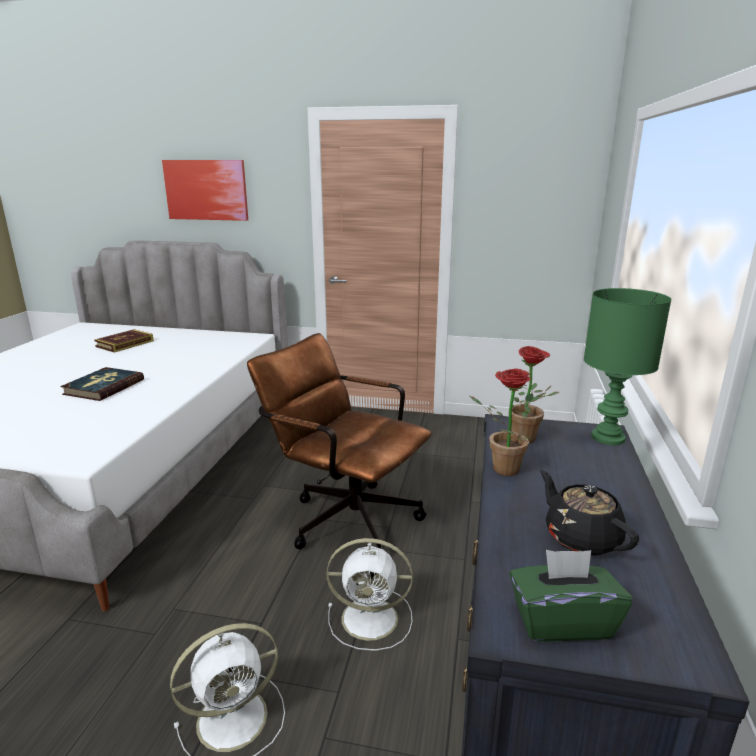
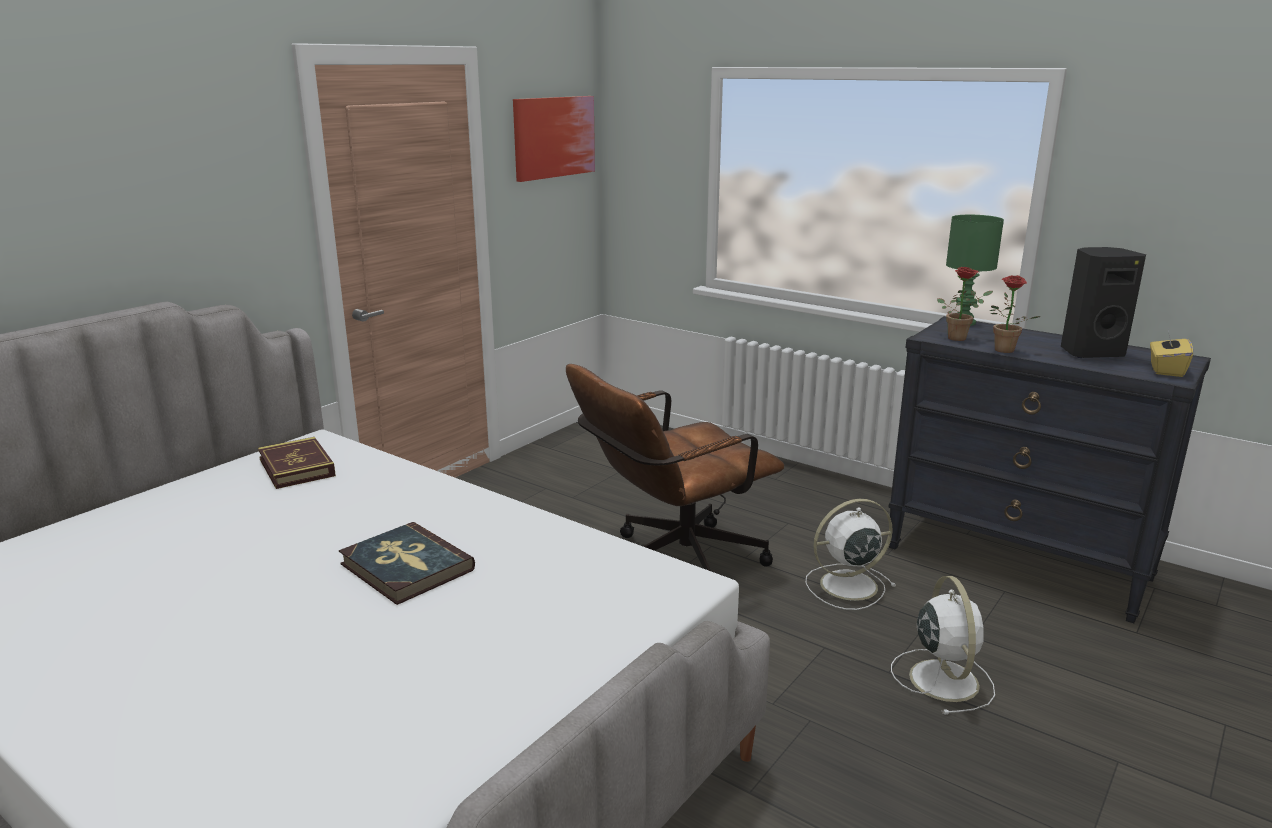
camera: 65 degrees left, 0 degrees up
(125, 344) = (164, 544): book -> book (297, 467)
(206, 190) = (118, 201): picture -> picture (554, 137)
(372, 618) = (846, 586): white fan -> white fan turned 135 degrees counterclockwise
(562, 621) = (1166, 370): green tissue box -> yellow tissue box
(581, 537) = (1090, 352): black teapot -> black speaker

